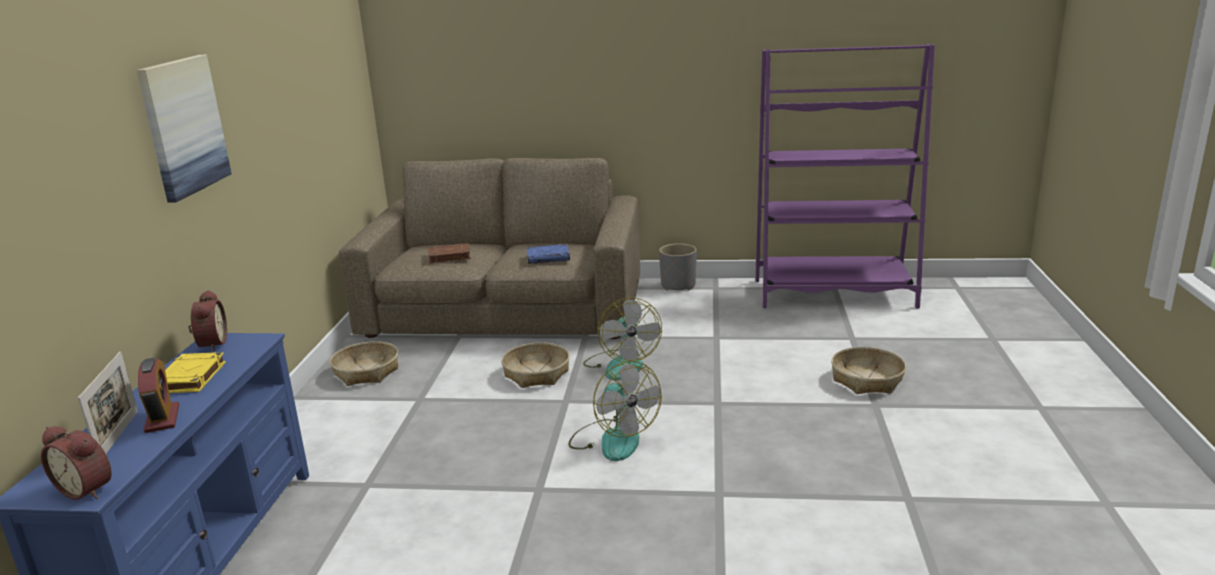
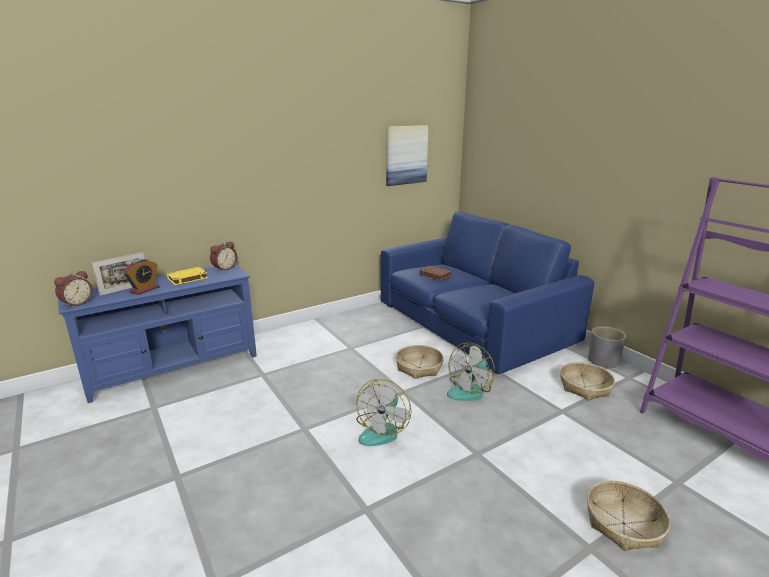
camera: 50 degrees right, 0 degrees up
(88, 489) = (76, 303): alarm clock -> alarm clock turned 135 degrees counterclockwise
(183, 126) = (254, 155): picture -> picture (406, 155)
(367, 372) = (358, 322): basket -> basket (585, 387)
(505, 309) = (472, 323): brown sofa -> blue sofa
(549, 257) = (479, 297): blue book -> none

